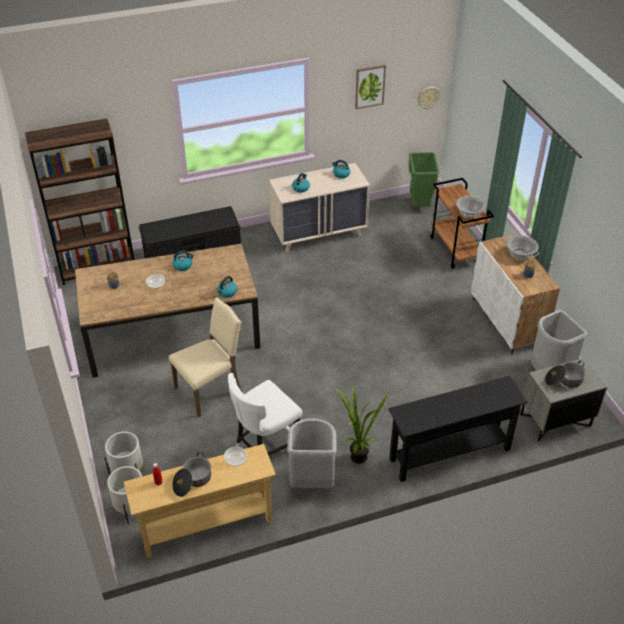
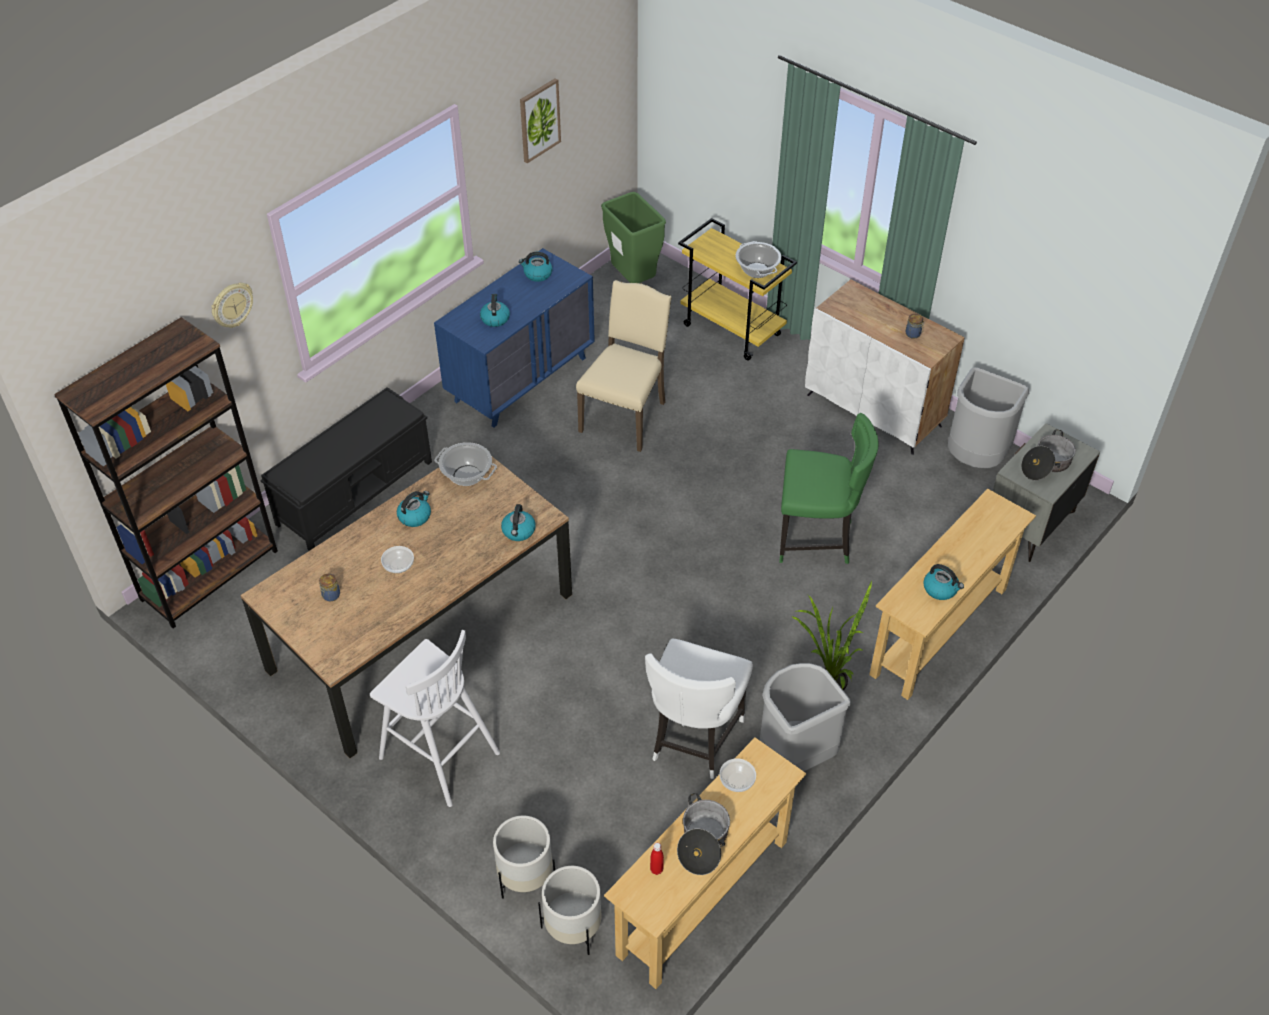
camera: 30 degrees left, 5 degrees up
(133, 394) = (437, 754): none -> white stool
(210, 390) = (548, 692): beige chair -> beige chair (625, 416)
(319, 233) = (521, 379): beige dresser -> blue dresser
(416, 376) = (817, 539): none -> green chair
(428, 97) = (613, 109): wall clock -> wall clock (232, 305)
(433, 416) = (941, 589): none -> kettle
(450, 454) = (939, 632): black console table -> beige console table
(456, 250) = (733, 330): brown cart -> yellow cart
(520, 254) = (880, 308): cooking pot -> cooking pot (466, 476)

